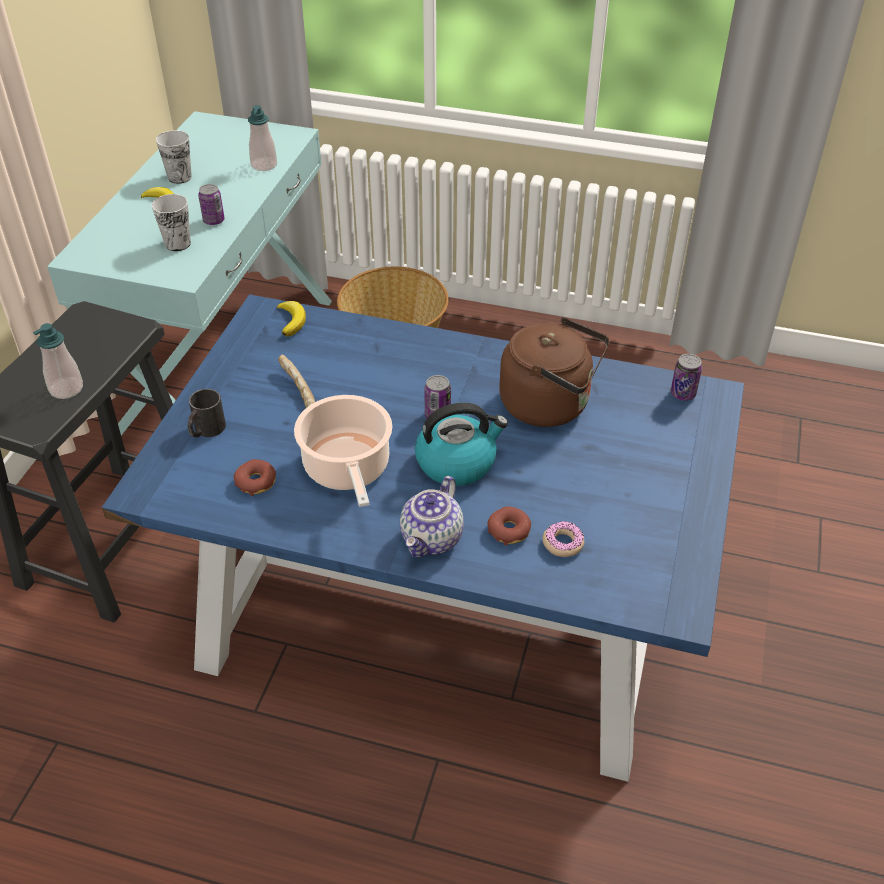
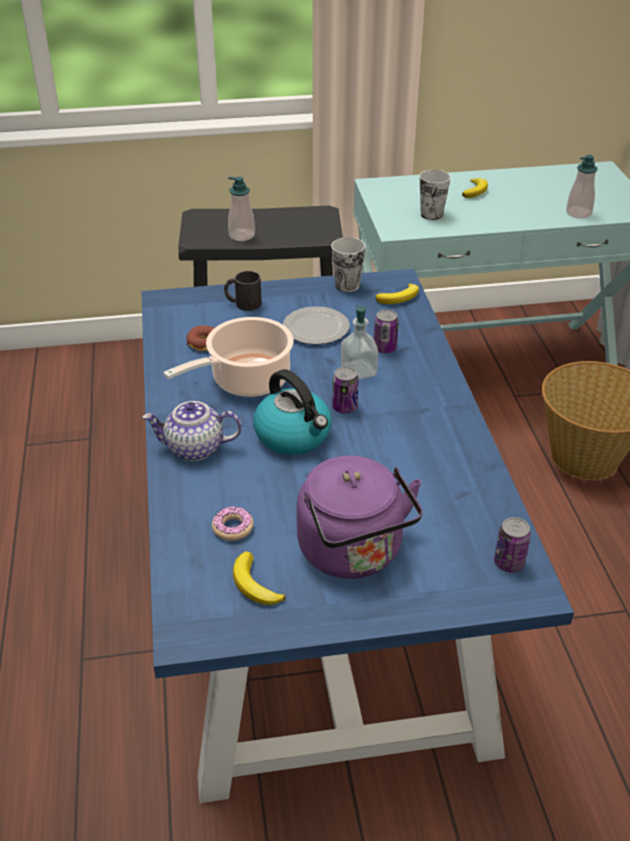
camera: 65 degrees right, 5 degrees down
(179, 177) = (515, 186): cup -> cup (347, 285)
(214, 221) = (477, 218): can -> can (385, 348)
(298, 392) = (317, 328): bread -> plate
(390, 388) = (358, 371): none -> soap dispenser
(509, 530) = (229, 489): donut -> none
(550, 405) = (412, 471): brown kettle -> none
(633, 475) = (354, 553): none -> purple kettle
(642, 549) = (254, 584): none -> banana

